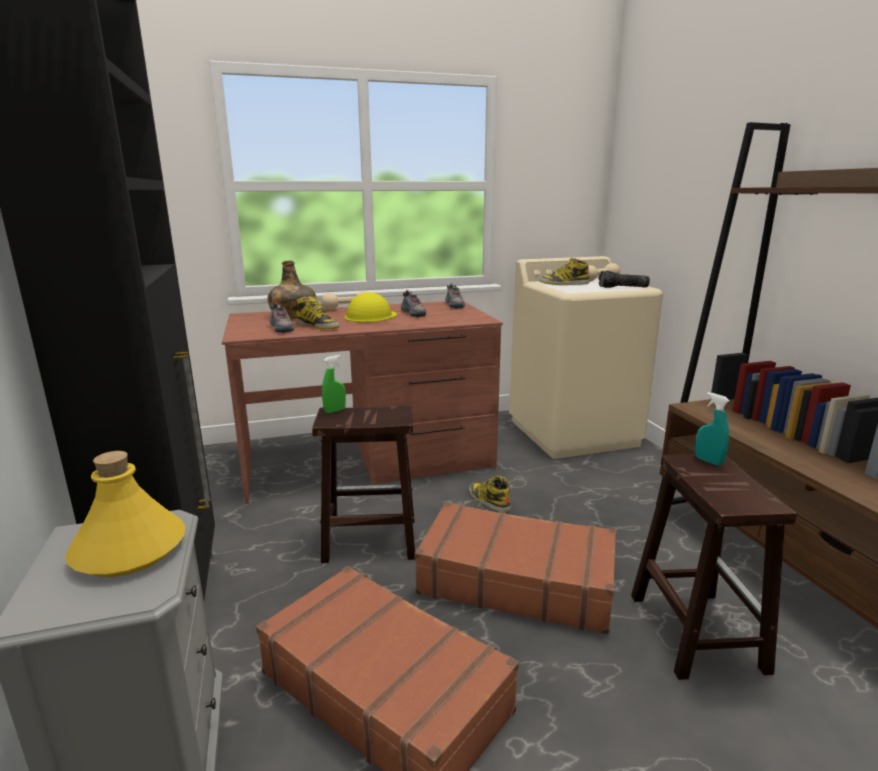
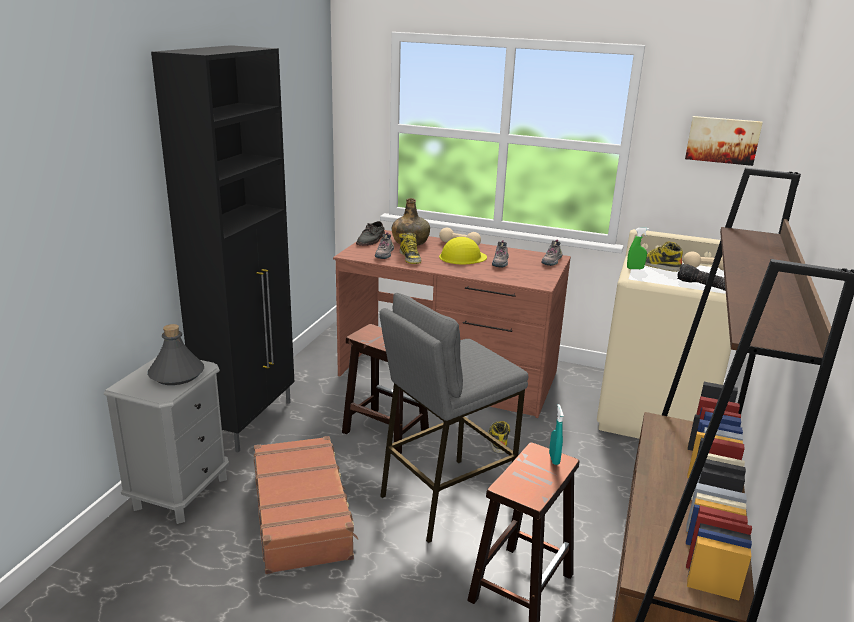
camera: 35 degrees right, 5 degrees up
(130, 550) = (177, 374): yellow bottle -> grey bottle
(244, 321) = (371, 240): none -> grey shoe
(335, 411) = (374, 329): green spray bottle -> green spray bottle (635, 268)
(516, 580) = (445, 498): brown suitcase -> grey stool
(569, 167) = (722, 140): none -> picture

